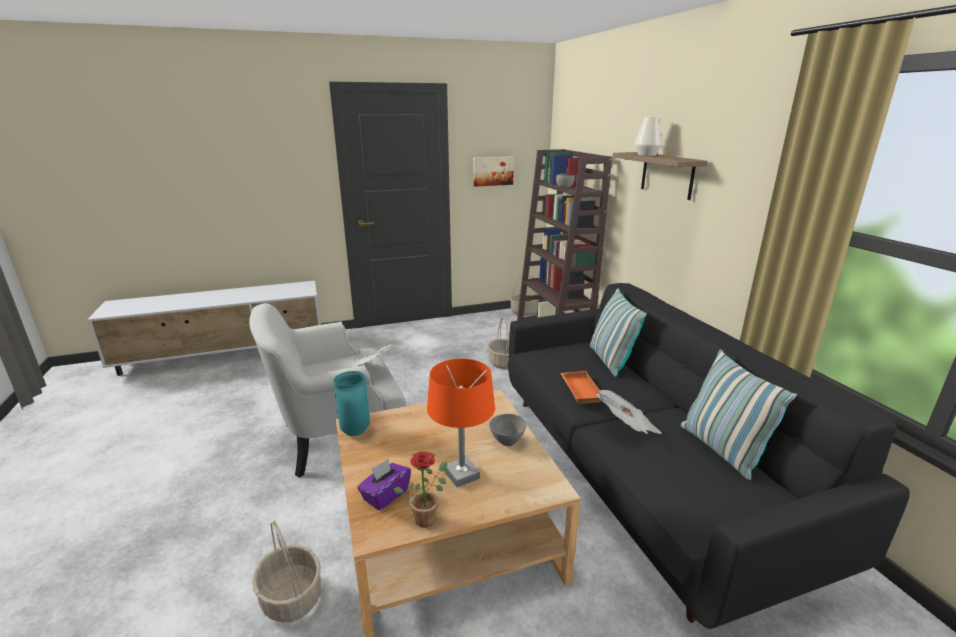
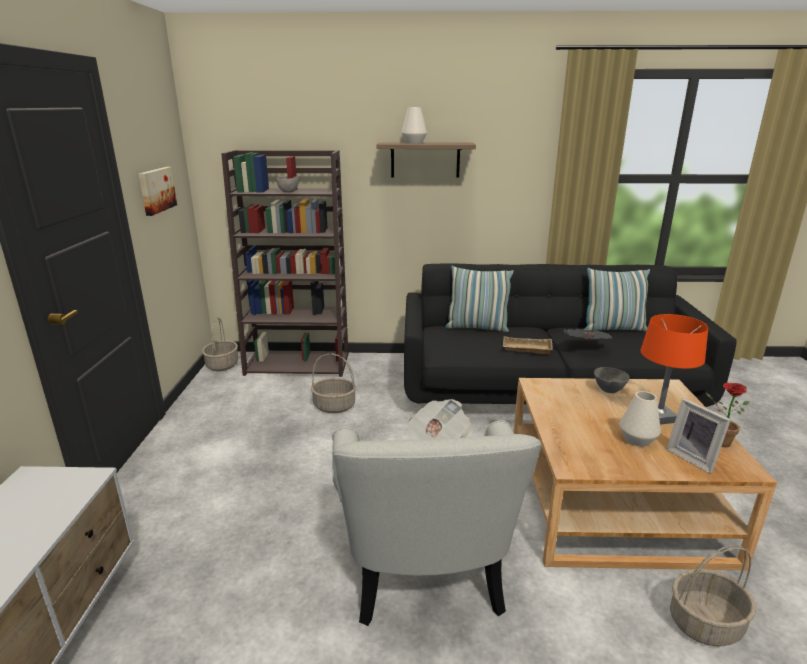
camera: 70 degrees left, 0 degrees up
(354, 432) = (587, 467): turquoise vase -> none
(385, 495) = (693, 458): purple tissue box -> picture frame
(409, 459) = (637, 439): none -> white vase
(579, 390) = (526, 349): orange tray -> beige tray

